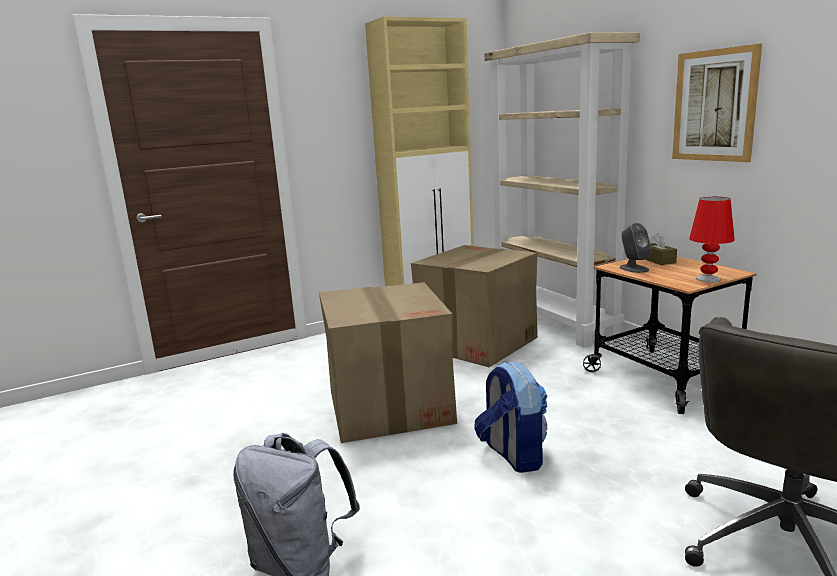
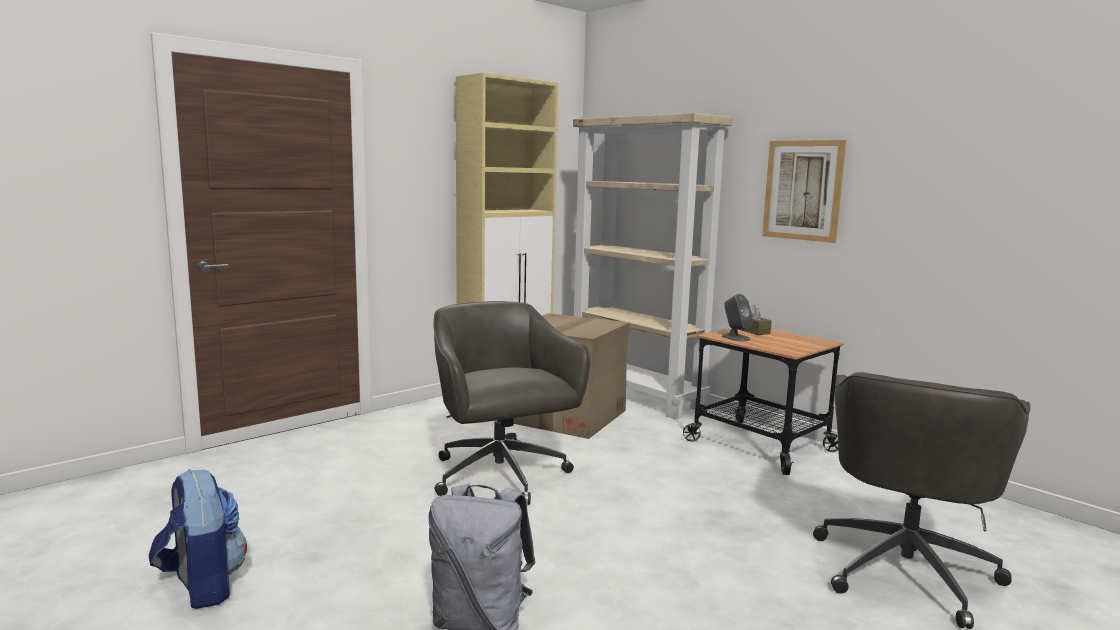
camera: 15 degrees left, 5 degrees down
(389, 406) = (501, 477): cardboard box -> grey office chair
(512, 455) = (646, 515): backpack -> backpack (202, 587)
(708, 279) = (806, 347): red table lamp -> none

